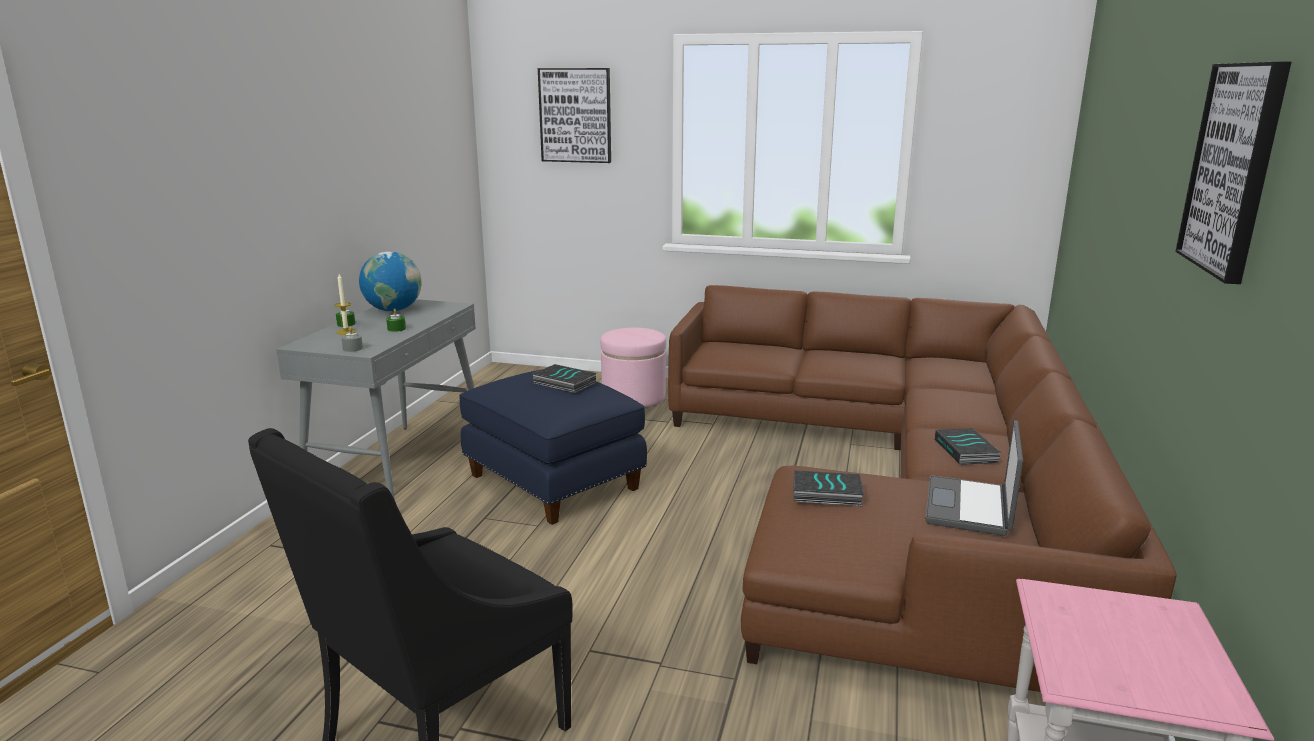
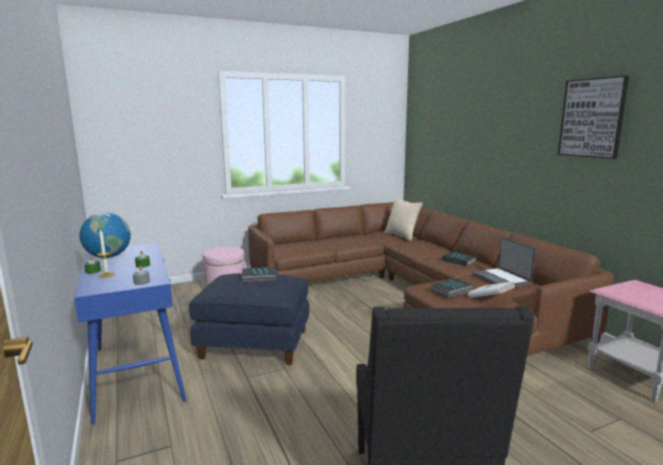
camera: 40 degrees left, 5 degrees down
(400, 467) = (137, 372): grey console table -> blue console table
(575, 115) = (155, 119): picture -> none
(861, 529) = (490, 299): none -> white book
(963, 376) = (401, 236): none -> beige pillow

